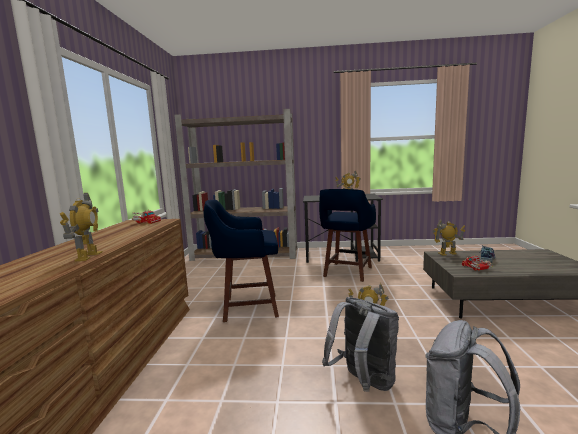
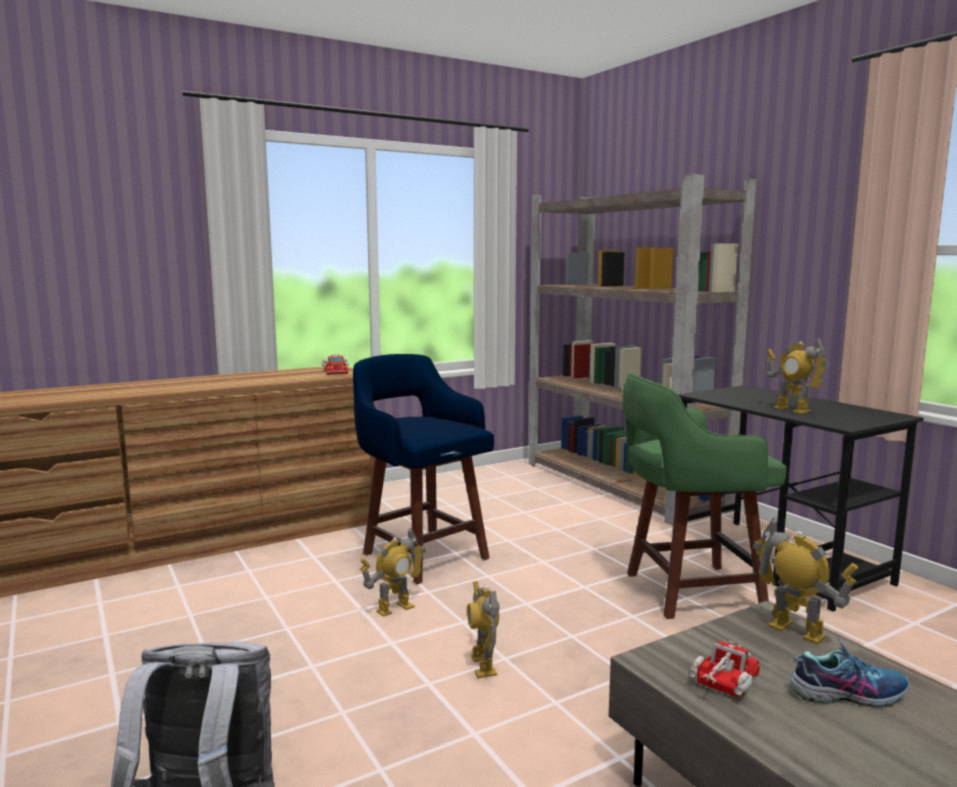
camera: 55 degrees right, 0 degrees up
(88, 256) = (160, 391): toy robot -> toy robot (395, 608)
(347, 273) = (687, 591): blue stool -> green stool
(363, 383) = (281, 704): grey backpack -> none

